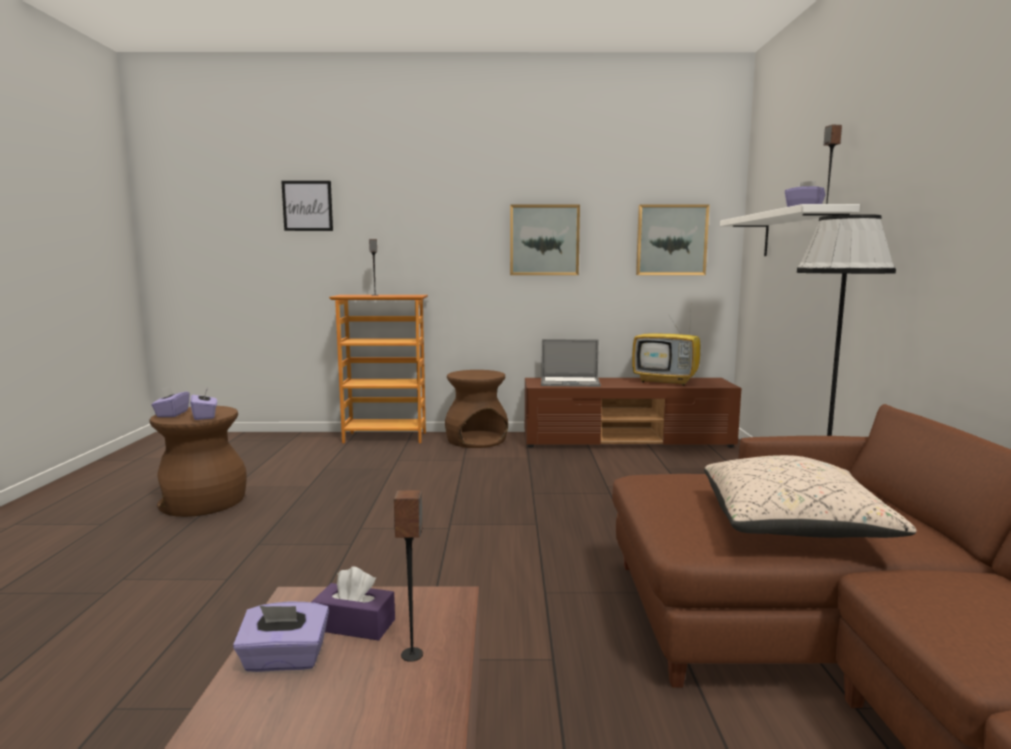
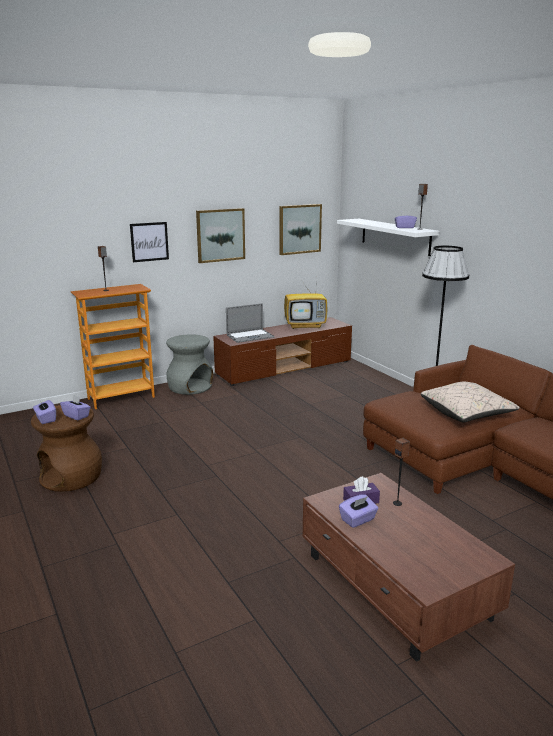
camera: 30 degrees left, 10 degrees up
(307, 206) = (35, 219): picture -> picture (149, 241)
(476, 440) = (190, 387): brown stool -> grey stool

